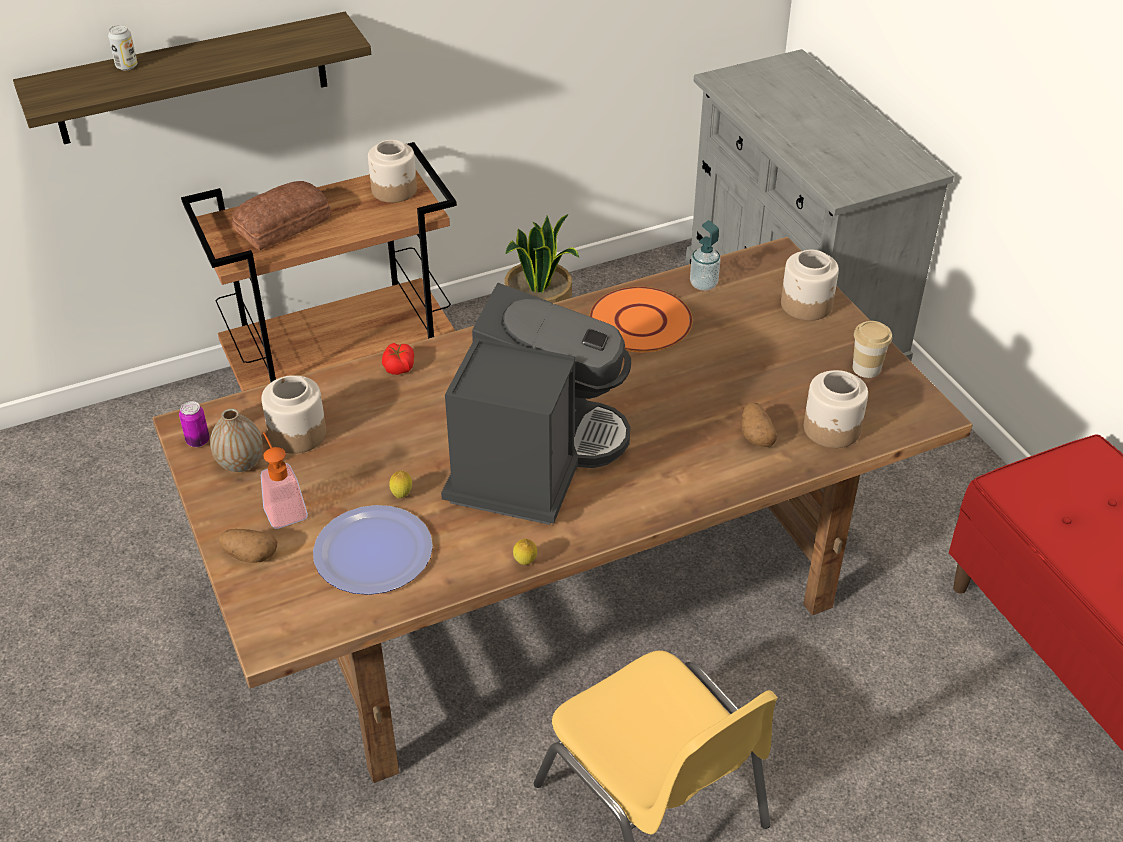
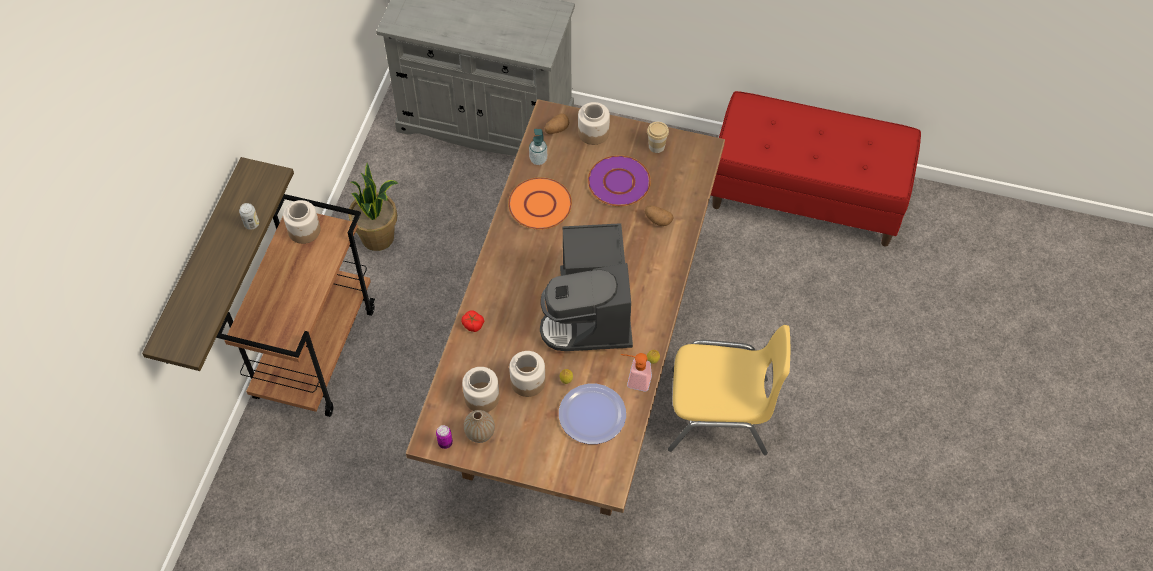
camera: 50 degrees left, 15 degrees up
(126, 66) = (190, 291): can -> can (251, 224)
(249, 555) = (548, 465): potato -> potato (557, 129)
(283, 508) = (529, 433): soap dispenser -> soap dispenser (634, 380)
(285, 225) = (282, 301): bread -> none
(533, 458) = (591, 313): coffee machine -> coffee machine turned 150 degrees counterclockwise
(764, 367) = (618, 182): none -> purple plate
(832, 429) = (680, 190): jar -> jar (528, 381)

